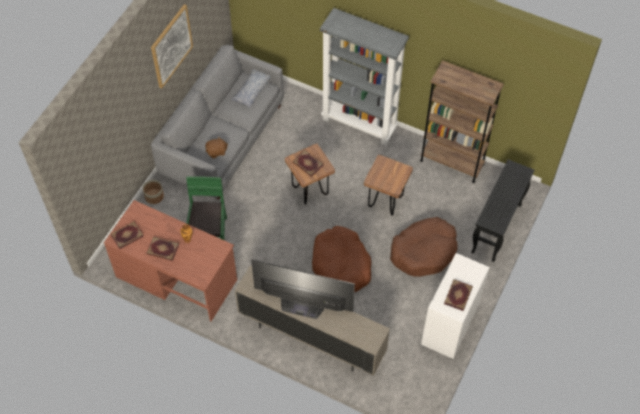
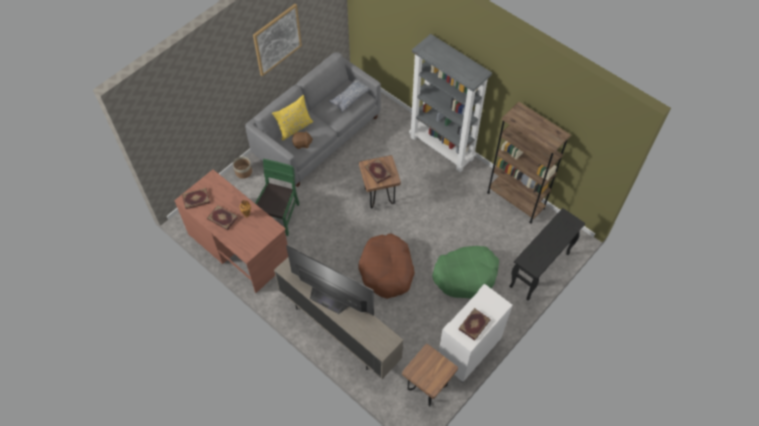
camera: 15 degrees right, 0 degrees up
(202, 136) = (294, 128): none -> yellow pillow
(385, 202) = (444, 222): brown stool -> brown stool (427, 388)
(423, 251) = (465, 275): brown dog bed -> green dog bed

